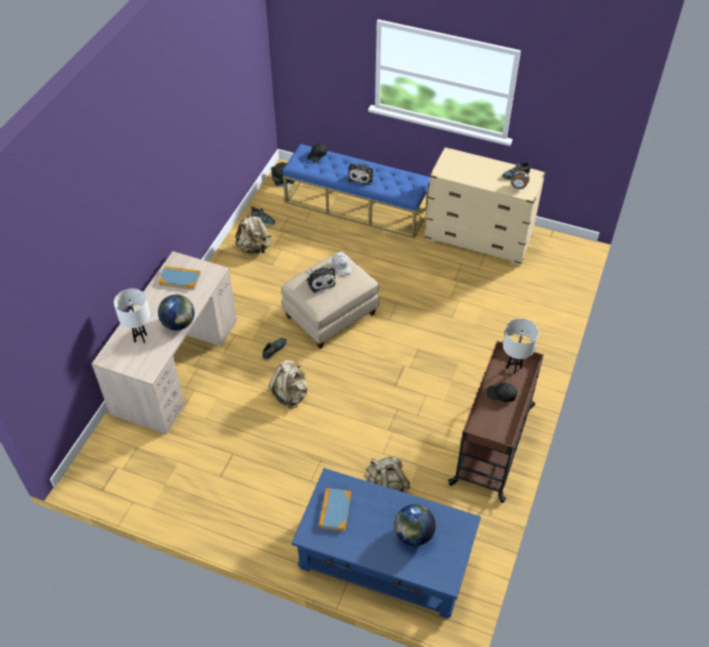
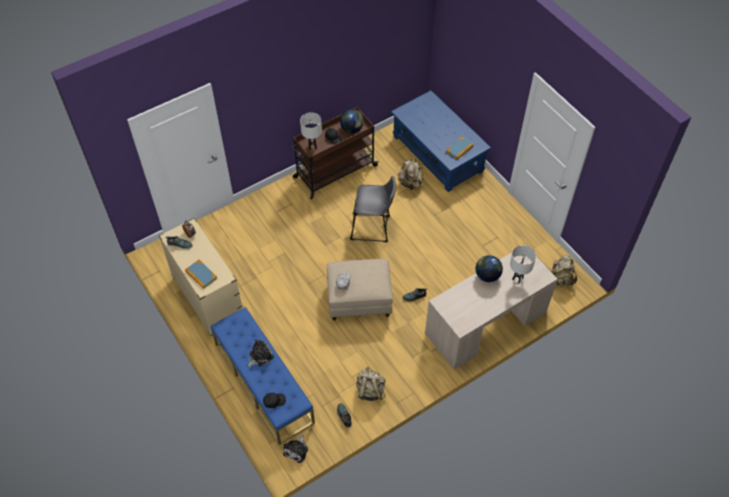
camera: 145 degrees left, 5 degrees up
(180, 279) = (467, 310): book -> book (201, 275)
(290, 394) = (425, 261): beige backpack -> beige backpack (560, 279)
(320, 281) = (366, 279): plush toy -> none
(382, 398) = (373, 228): none -> grey stool
(413, 534) = (429, 120): globe -> globe (352, 129)

